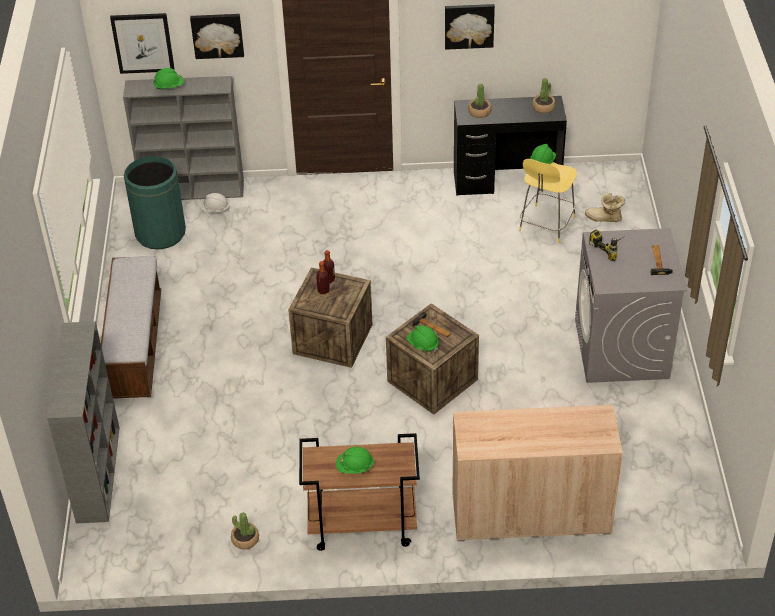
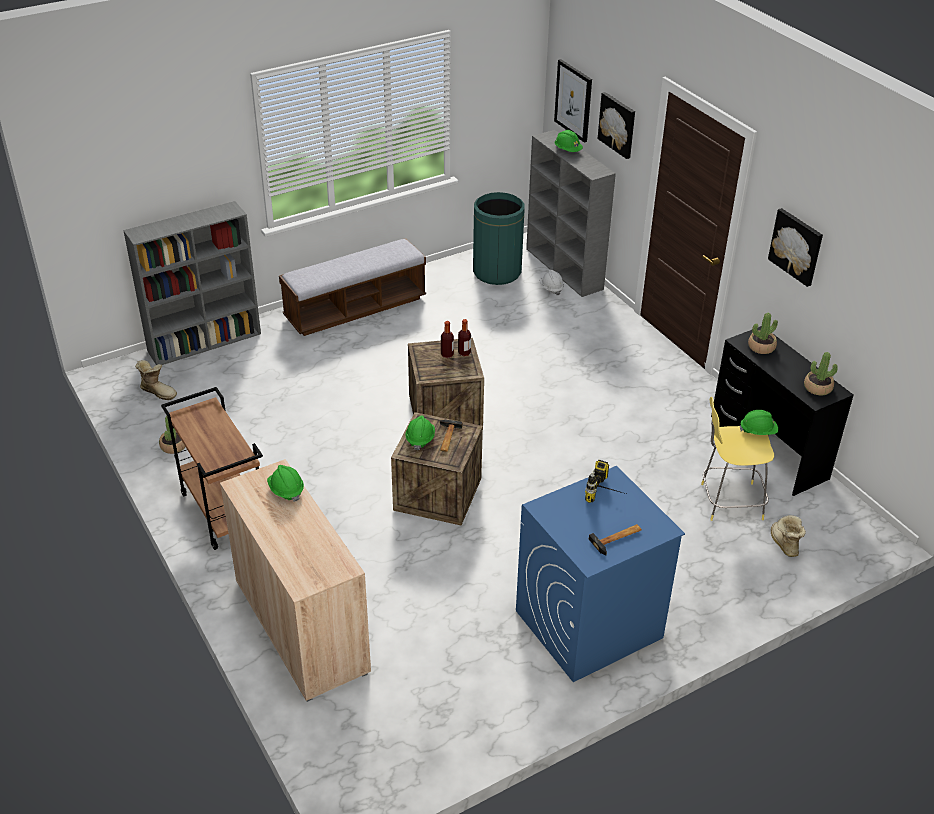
camera: 60 degrees right, 5 degrees down
(151, 530) = (158, 391): none -> boot
(355, 467) = (206, 435): green hard hat -> green hard hat (286, 490)
(621, 349) = (588, 625): grey washing machine -> blue washing machine

